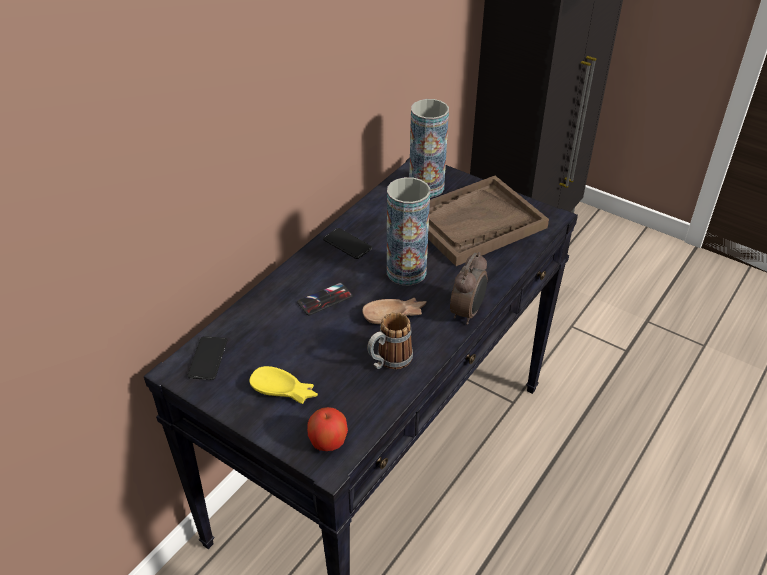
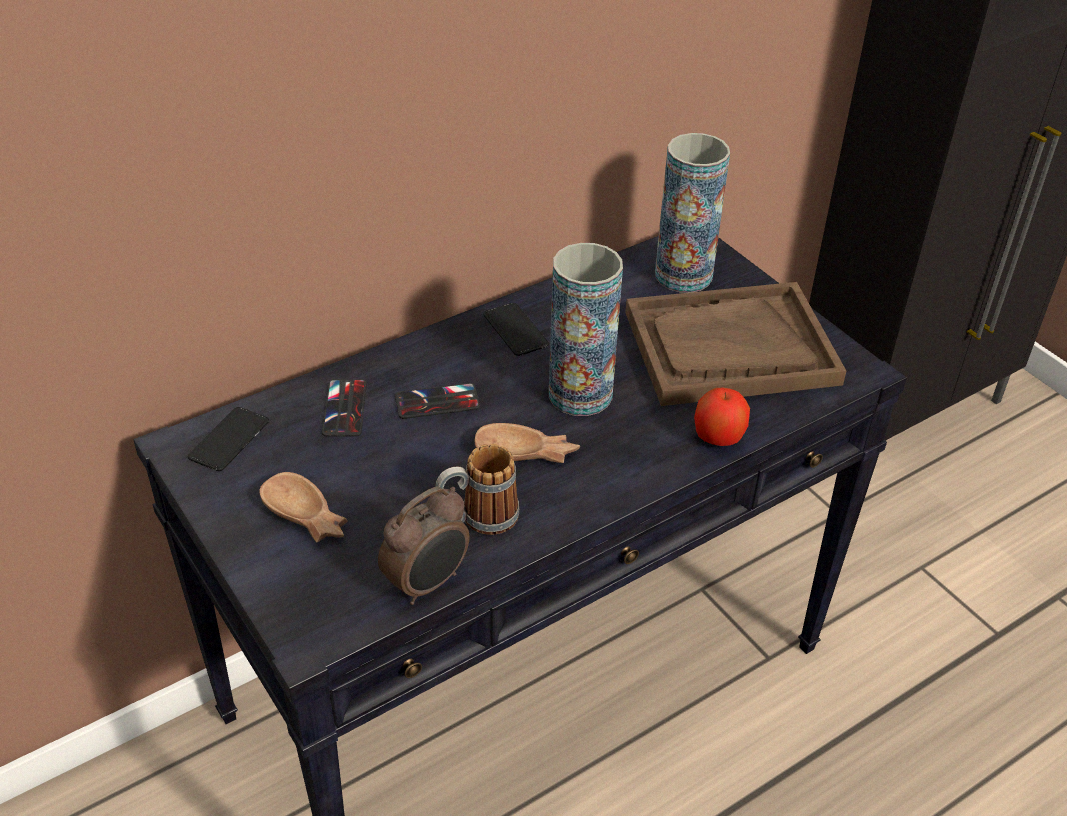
camera: 20 degrees right, 0 degrees up
(270, 319) = (345, 408): none -> phone
(284, 392) = (304, 518): yellow bowl -> brown bowl
(328, 442) = (324, 609): apple -> apple (718, 437)
(467, 312) = (639, 480): alarm clock -> alarm clock (428, 583)

